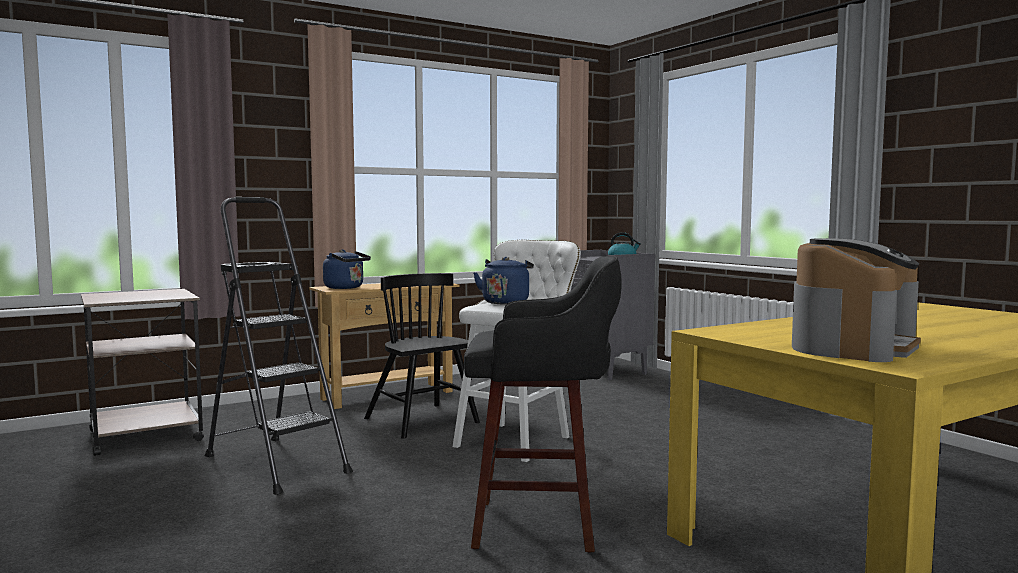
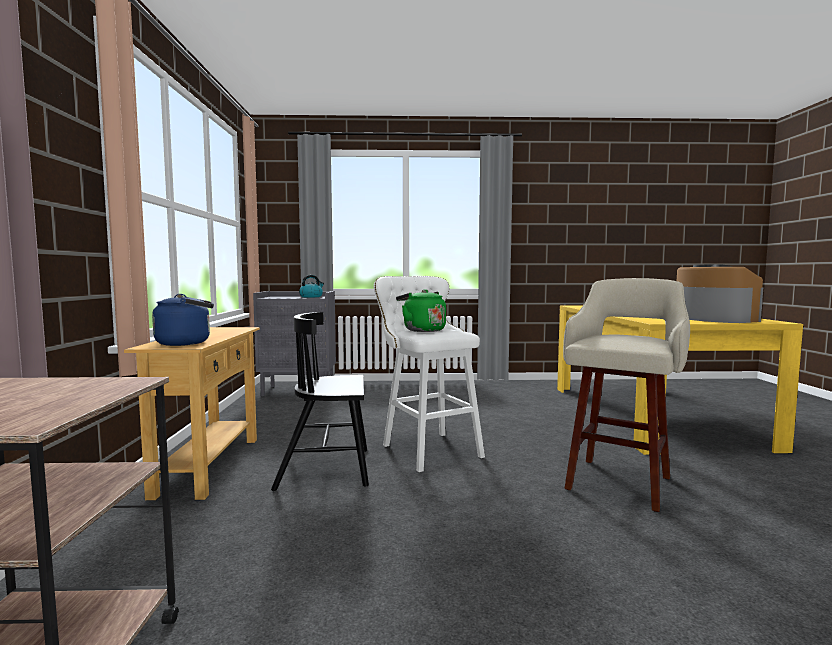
camera: 60 degrees left, 0 degrees up
(275, 462) = (362, 567): step ladder -> none
(506, 302) = (422, 330): blue kettle -> green kettle
(541, 526) = (620, 481): black stool -> beige stool

